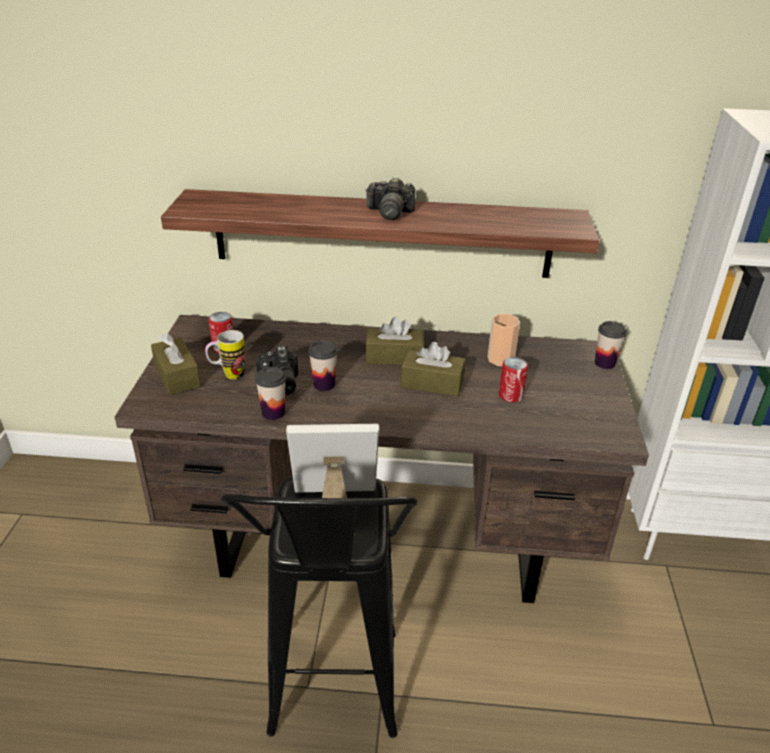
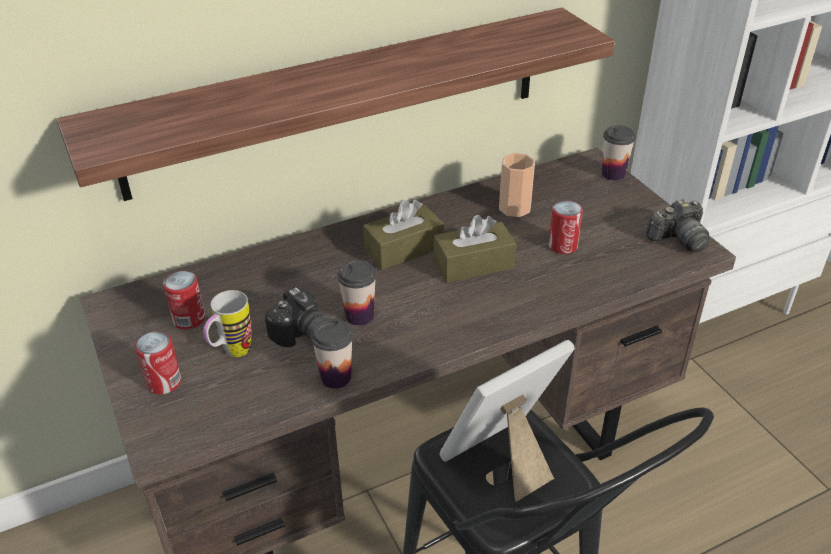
camera: 30 degrees left, 5 degrees up
(177, 376) = (164, 382): brown tissue box -> can
(390, 213) = (367, 72): camera -> camera (678, 239)

